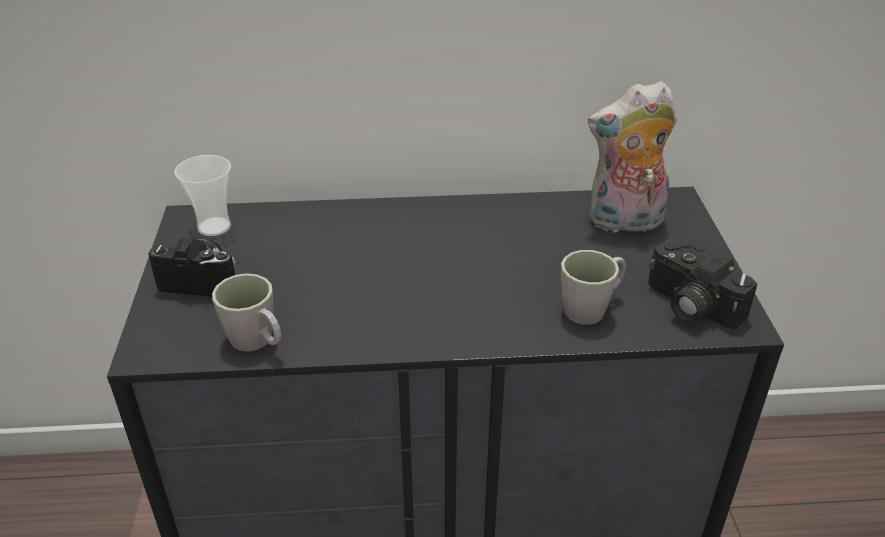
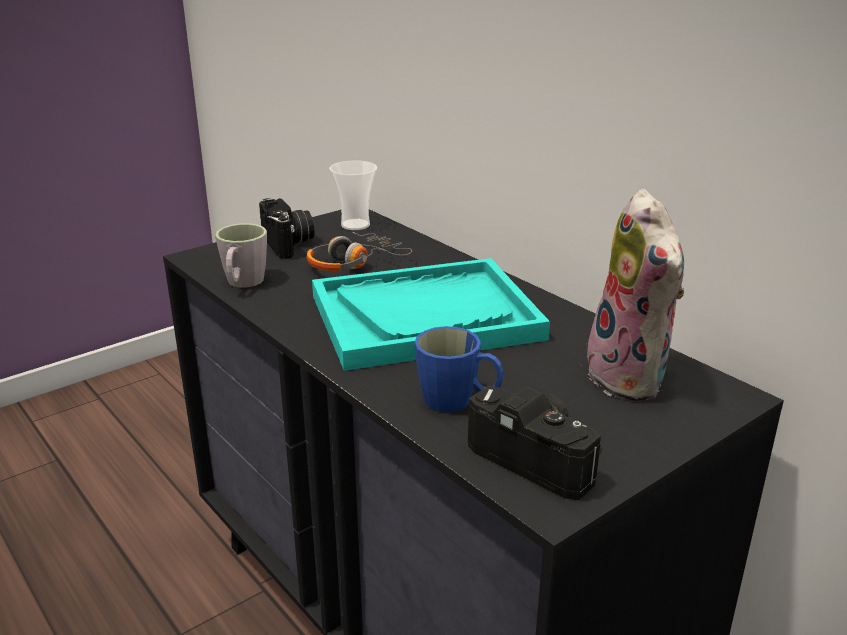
camera: 55 degrees right, 10 degrees down
(298, 260) = (354, 263): none -> headphones
(446, 267) = (425, 317): none -> turquoise tray
(591, 308) = (458, 402): grey mug -> blue mug
(624, 222) = (632, 378): plush toy -> plush toy turned 150 degrees counterclockwise
(689, 305) = (539, 457): camera -> camera turned 120 degrees clockwise

